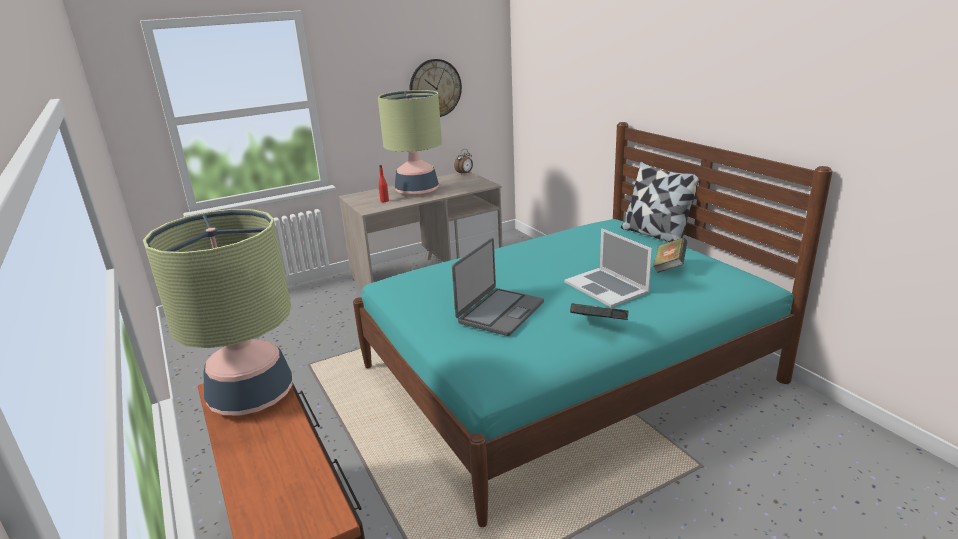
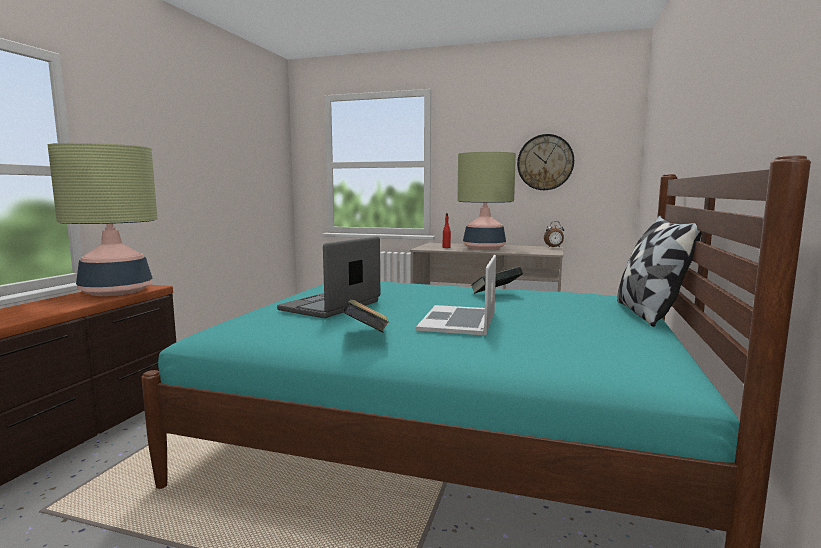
camera: 45 degrees right, 15 degrees down
(499, 312) = (331, 306): laptop -> laptop turned 135 degrees clockwise
(669, 267) = (576, 330): book -> book (495, 294)

